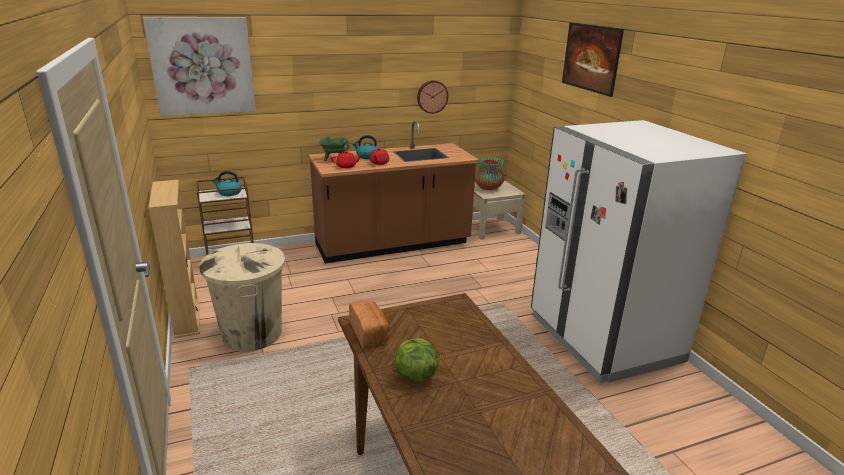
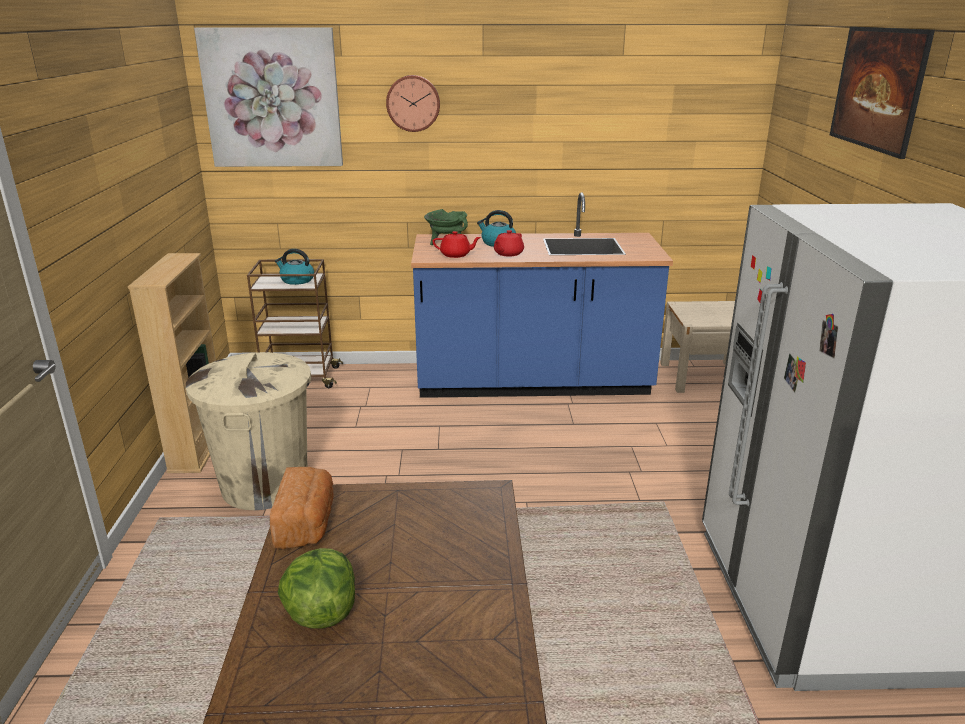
camera: 20 degrees right, 0 degrees up
(393, 245) = (533, 384): brown counter -> blue counter
(432, 96) = (616, 156): wall clock -> wall clock (413, 103)
(488, 188) = (703, 310): vase -> none

